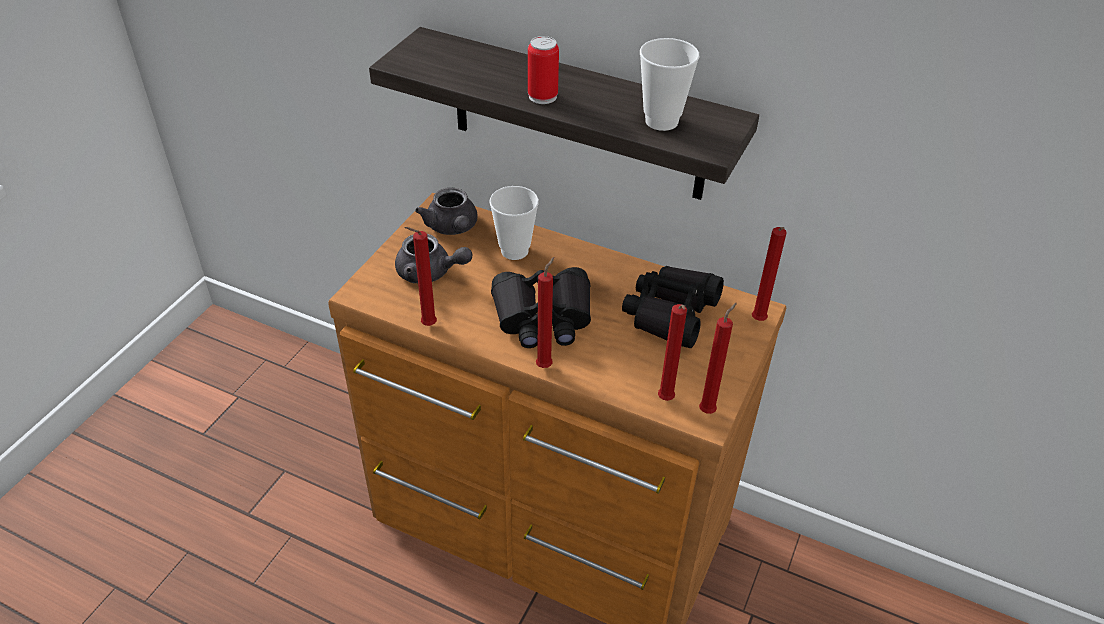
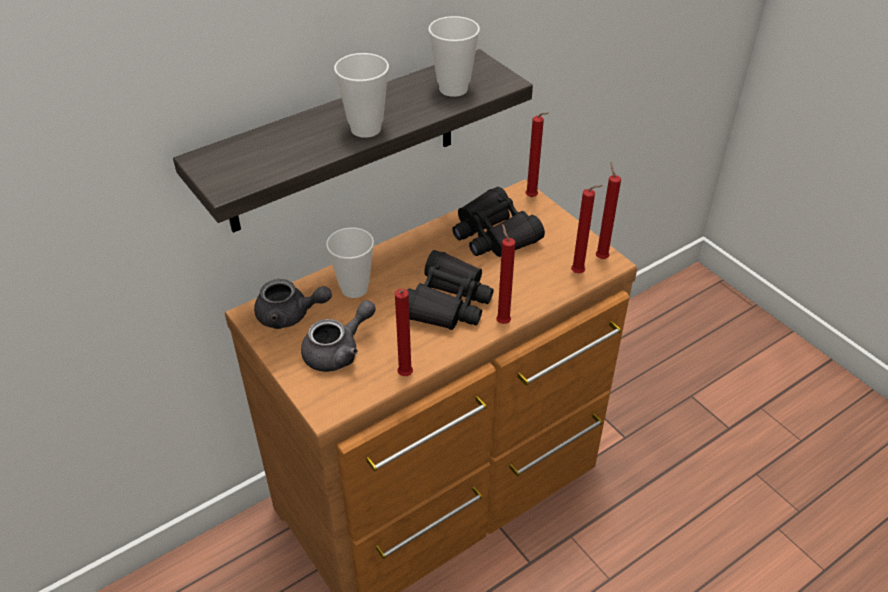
camera: 60 degrees left, 0 degrees up
(542, 96) = (366, 129): can -> cup

